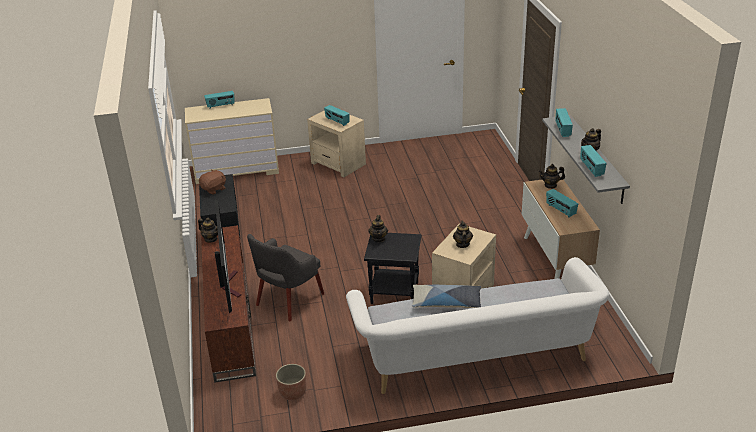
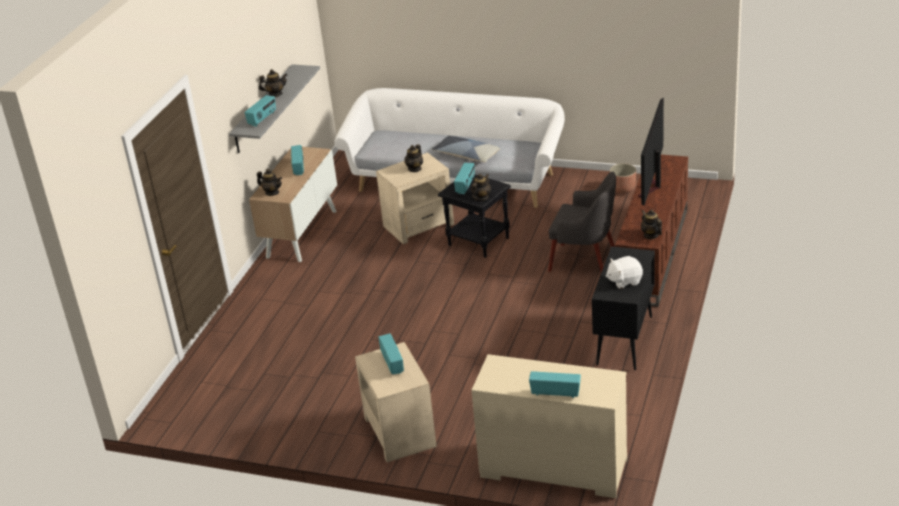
camera: 150 degrees left, 0 degrees up
(214, 189) = (624, 281): brown plush toy -> white plush toy
(289, 300) = (584, 261): grey armchair -> grey armchair turned 45 degrees clockwise
(591, 169) = (297, 81): radio -> radio (465, 186)

